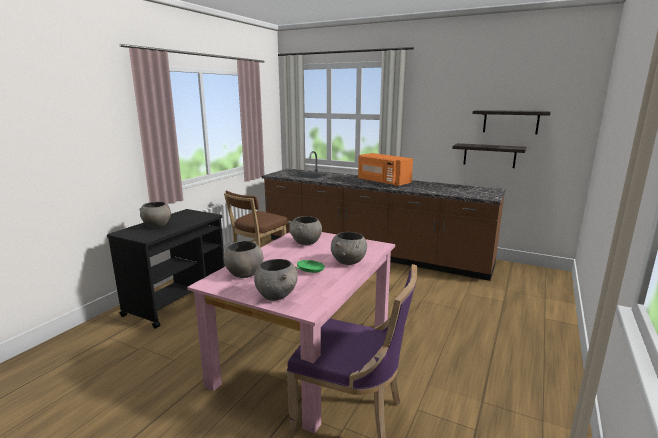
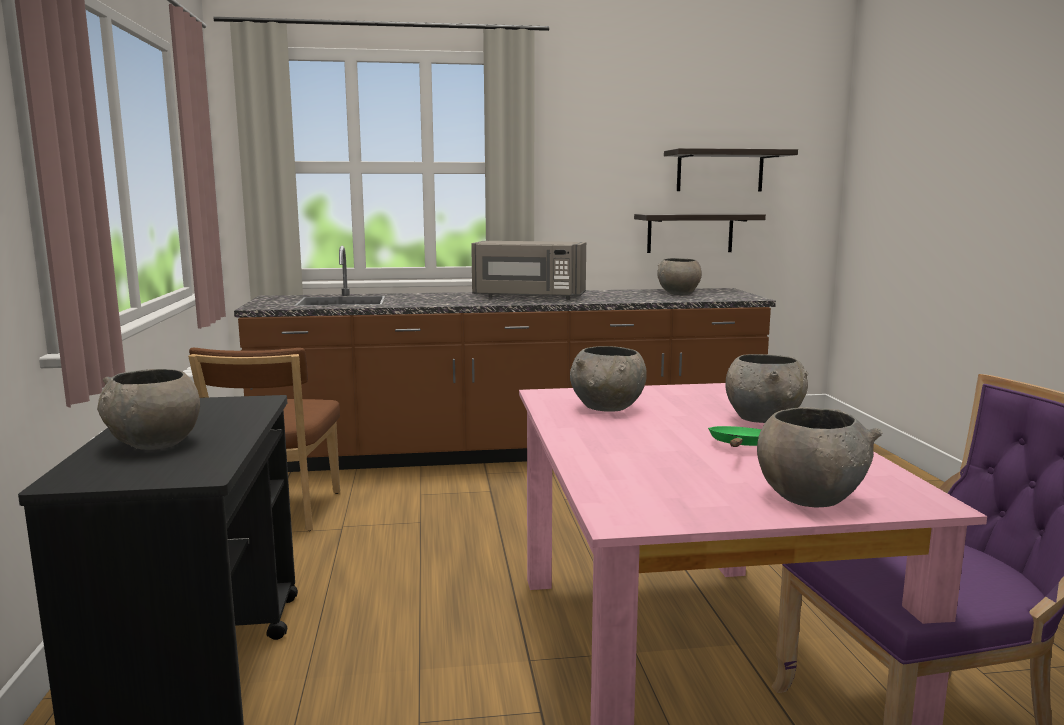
camera: 35 degrees left, 5 degrees down
(244, 274) = (644, 481): grey bowl -> grey bowl (678, 294)
(382, 182) = (528, 297): orange microwave -> grey microwave

